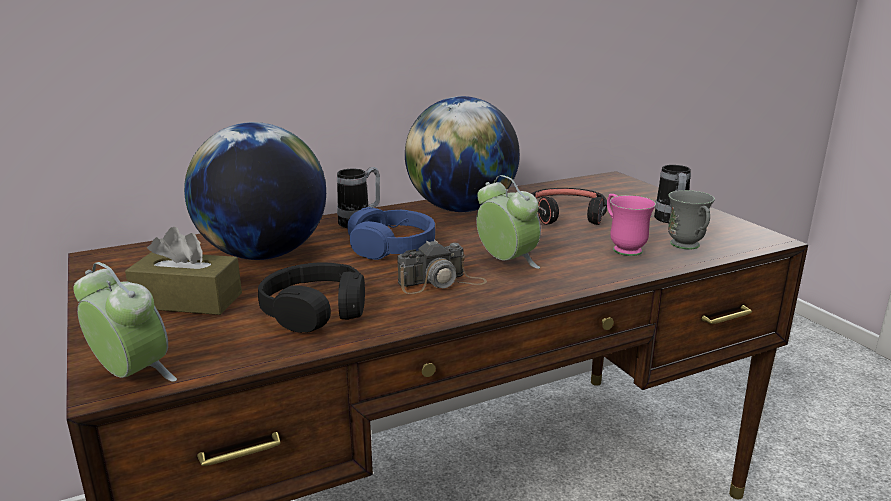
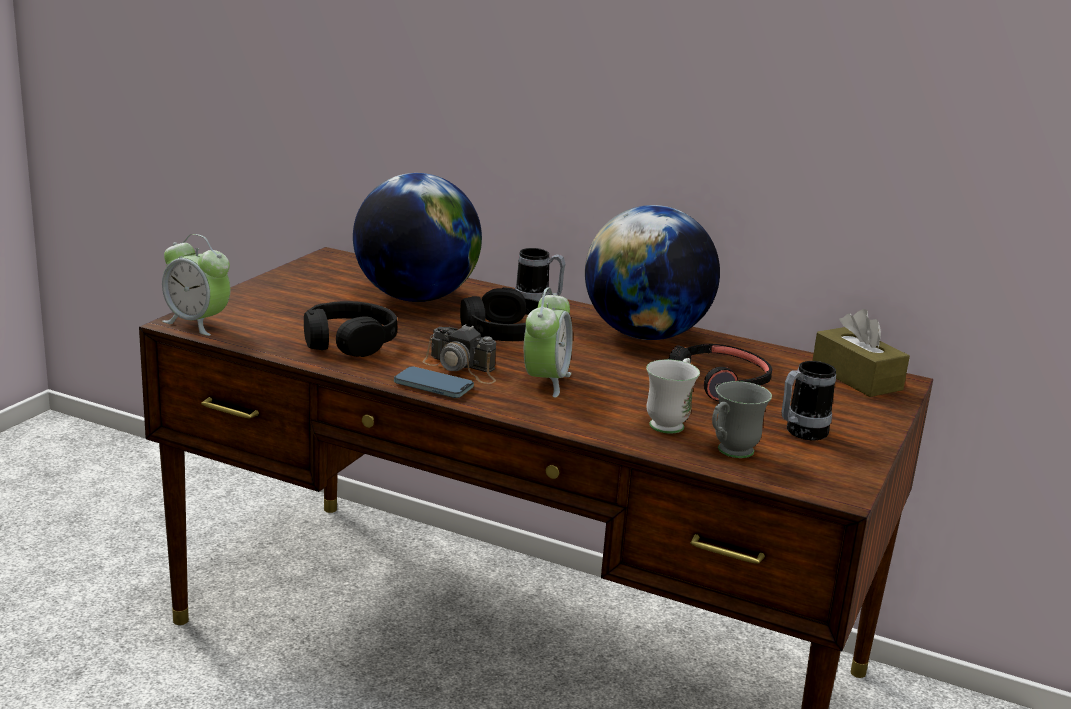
camera: 50 degrees right, 0 degrees up
(132, 376) = (197, 323): alarm clock -> alarm clock turned 120 degrees clockwise
(188, 300) = (308, 302): brown tissue box -> brown tissue box (856, 377)
(392, 247) = (504, 333): blue headphones -> black headphones
(465, 305) = (433, 386): none -> phone
(622, 248) = (670, 422): pink mug -> white mug

